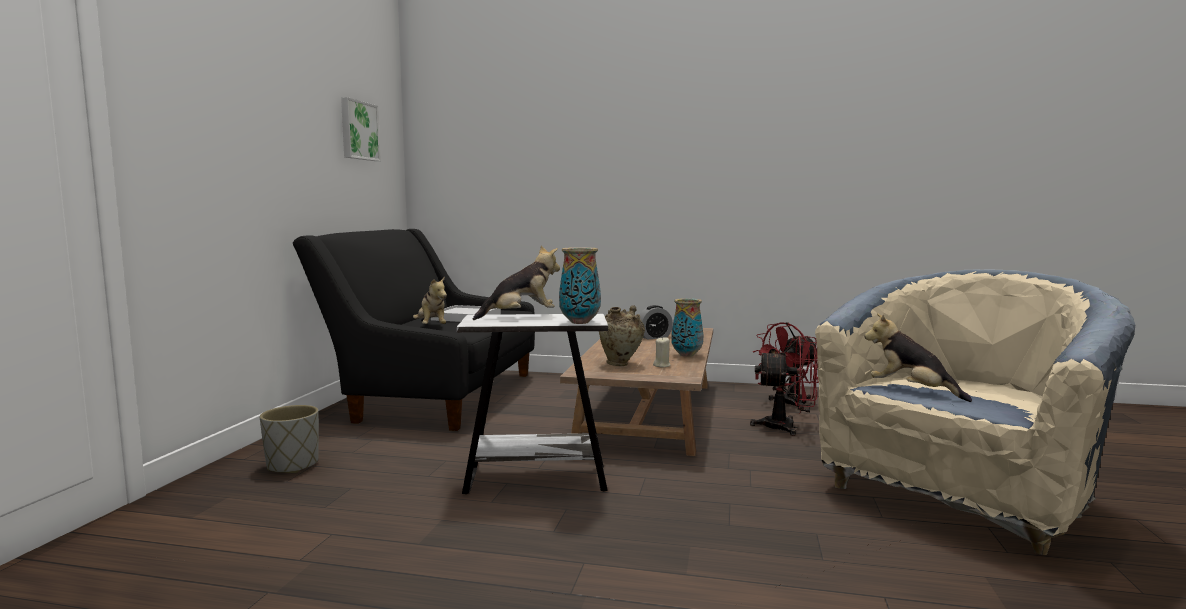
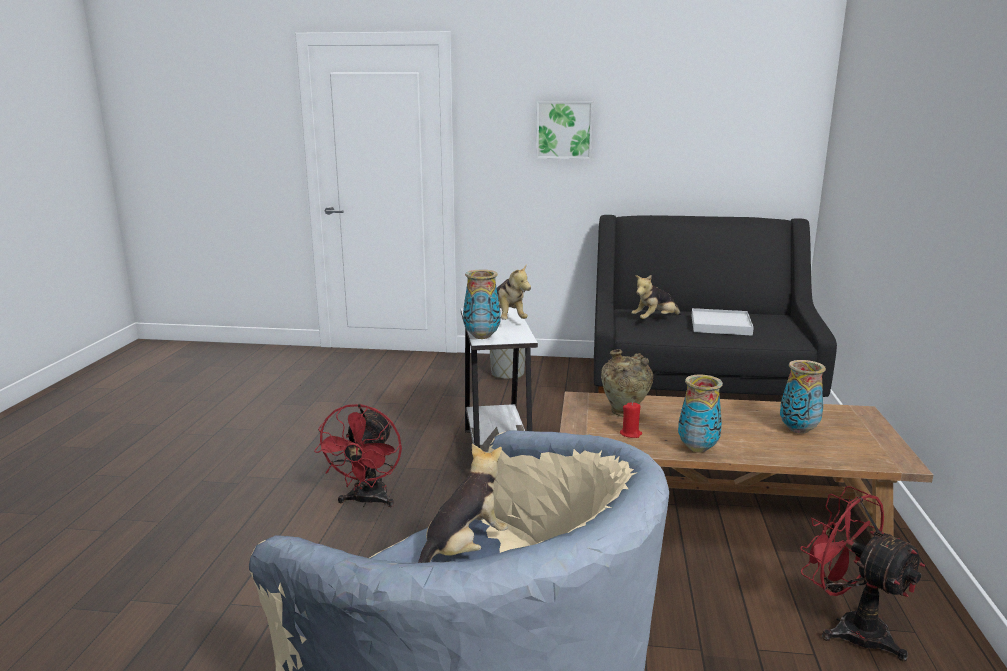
camera: 85 degrees right, 10 degrees up
(358, 130) = (729, 114): picture -> picture (564, 130)
(654, 337) = (799, 430): alarm clock -> vase
(662, 365) = (630, 434): beige candle -> red candle
(787, 427) = (716, 612): red fan -> red fan (367, 501)

